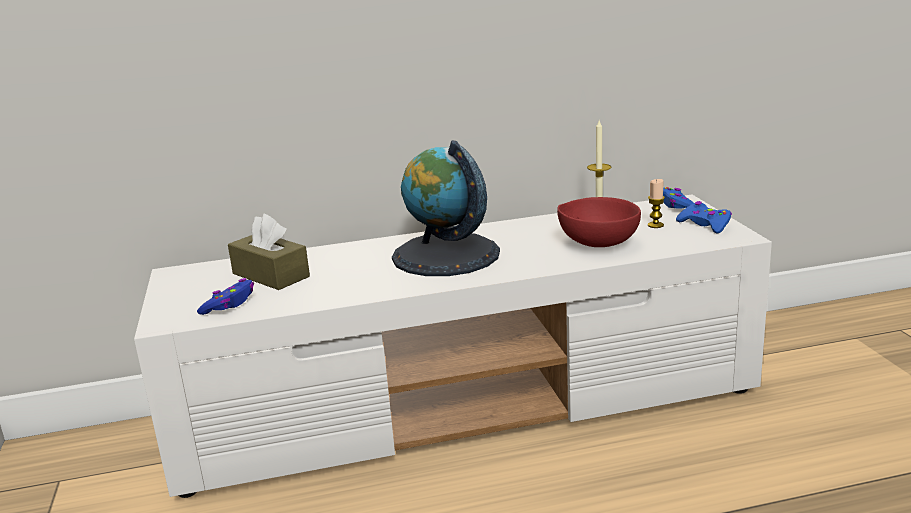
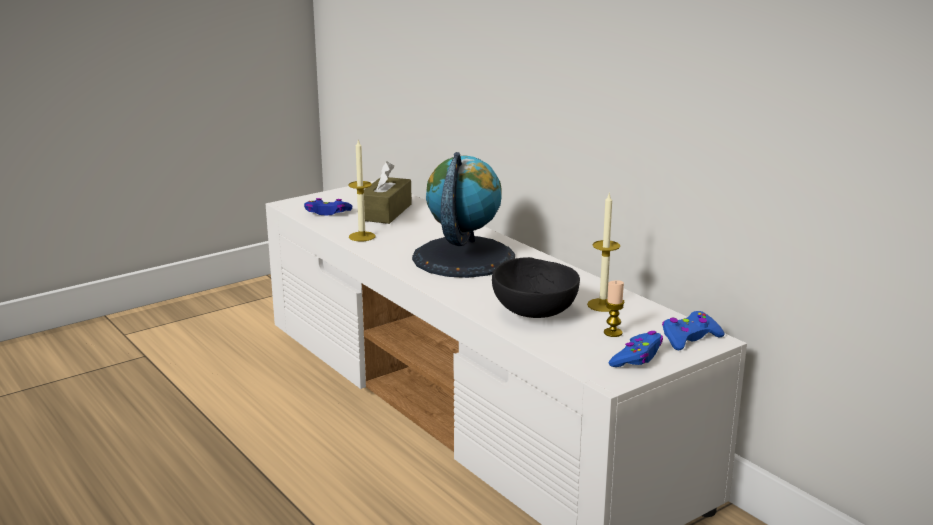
camera: 65 degrees right, 0 degrees up
(332, 293) = (362, 236): none -> candle
(596, 243) = (535, 311): red bowl -> black bowl

